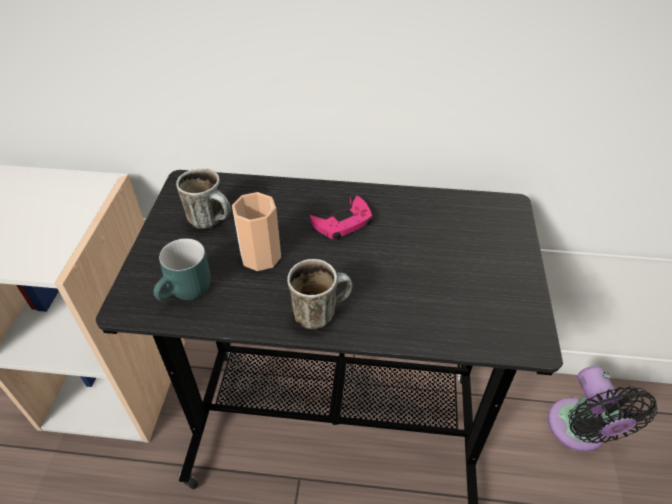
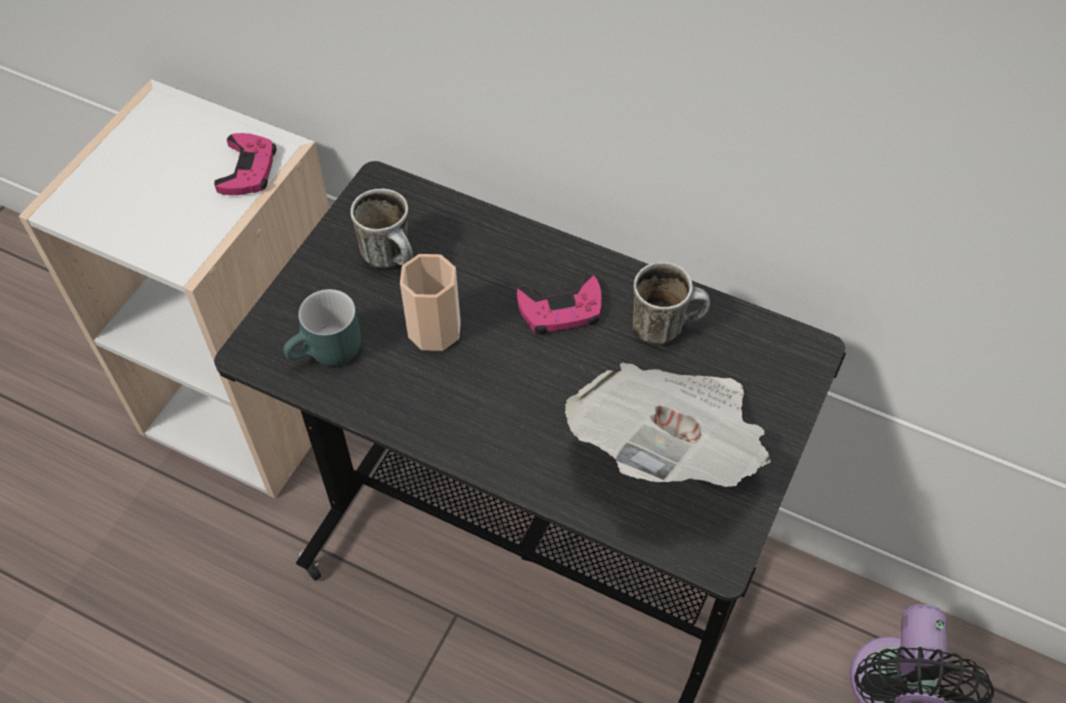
camera: 20 degrees right, 10 degrees up
(84, 199) = (248, 169): none -> pink game controller
(320, 312) = (476, 431): mug -> mug (665, 326)
(459, 283) = (669, 447): none -> newspaper

